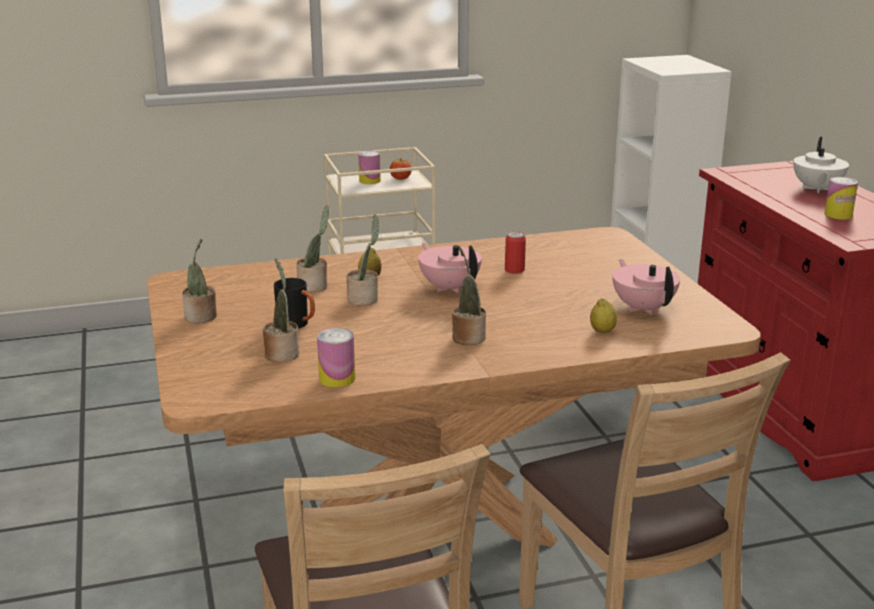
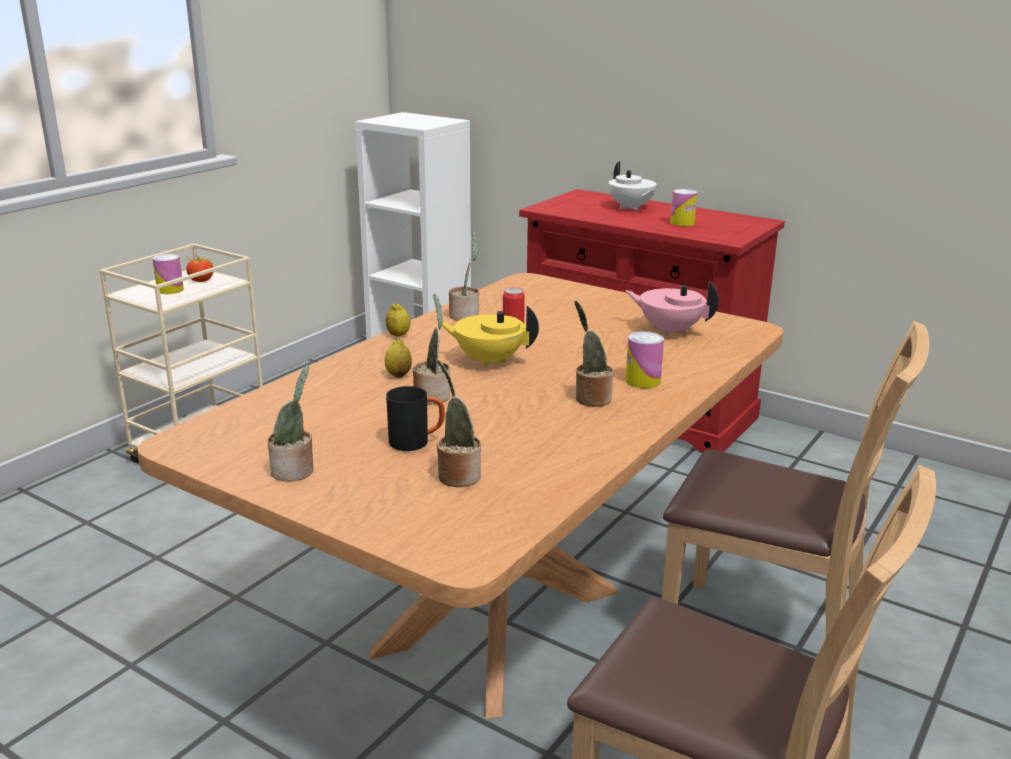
camera: 40 degrees left, 0 degrees up
(315, 286) = (358, 399): potted plant -> potted plant (465, 315)
(337, 379) = (558, 478): can -> can (643, 381)
(449, 287) = (488, 360): pink teapot -> yellow teapot
(602, 331) = (678, 358): lemon -> lemon (398, 335)

